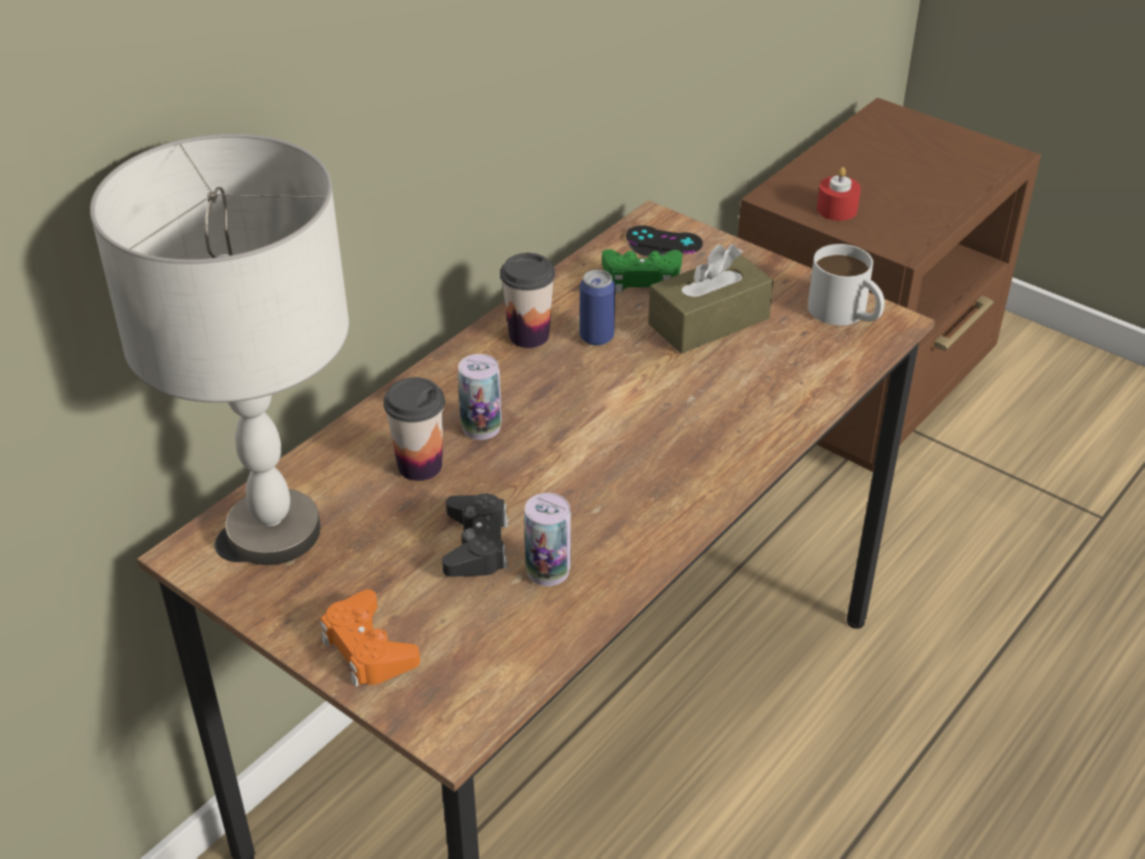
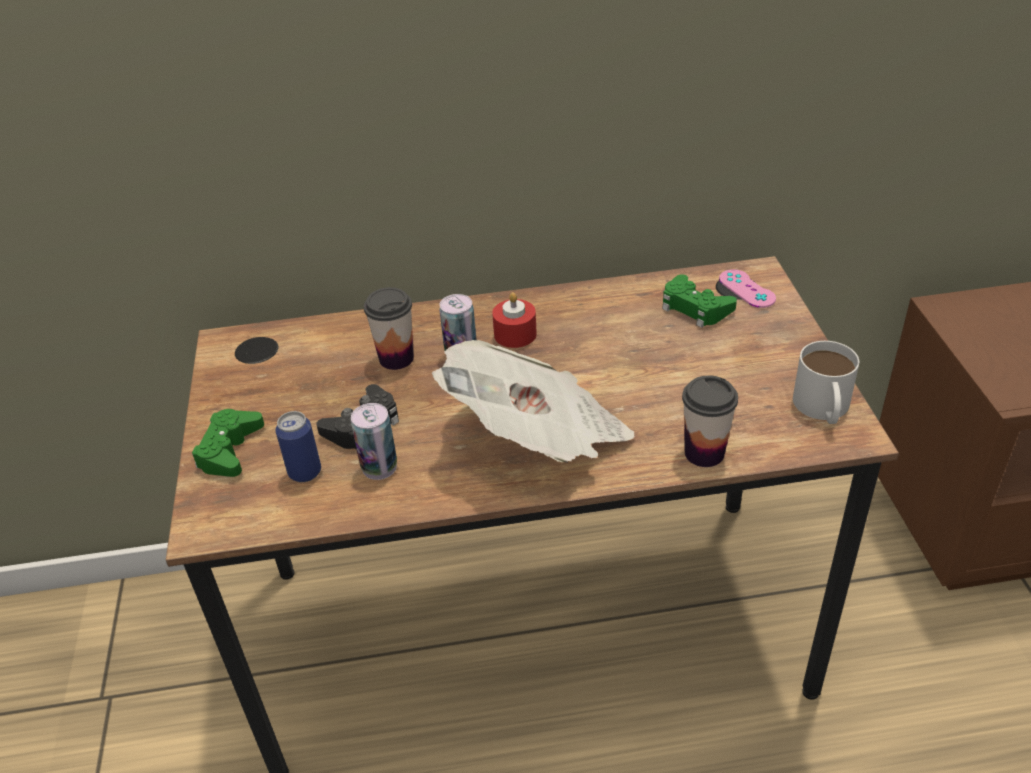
camera: 45 degrees right, 0 degrees up
(273, 531) = (274, 352): grey table lamp -> none
(368, 648) = (230, 450): orange game controller -> green game controller
(529, 335) = (567, 310): cup -> cup (704, 453)
(596, 337) = (610, 333): can -> can (305, 472)
(657, 461) = (538, 438): none -> newspaper
(664, 240) = (747, 289): black game controller -> pink game controller
(709, 321) = (704, 361): brown tissue box -> none
(837, 209) = (987, 340): red candle -> red candle (515, 334)

